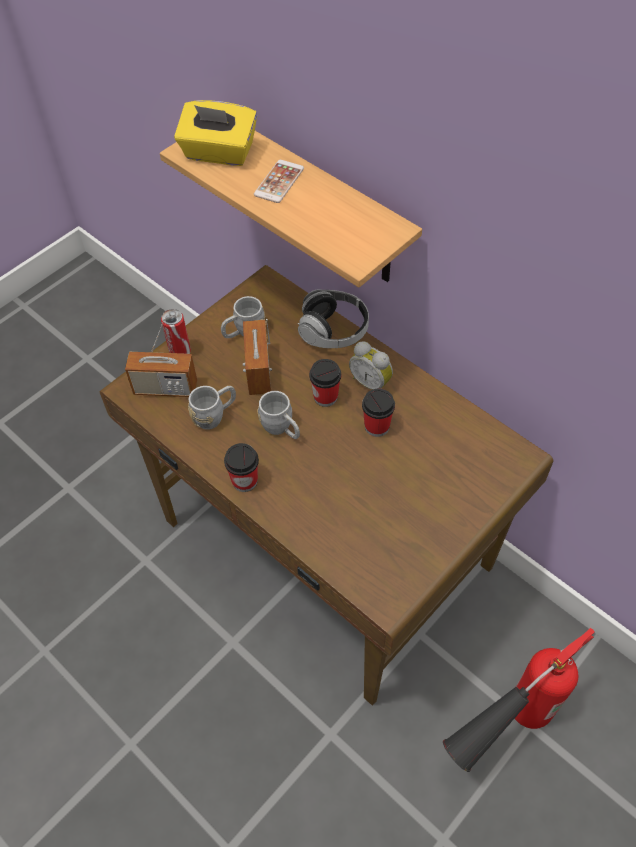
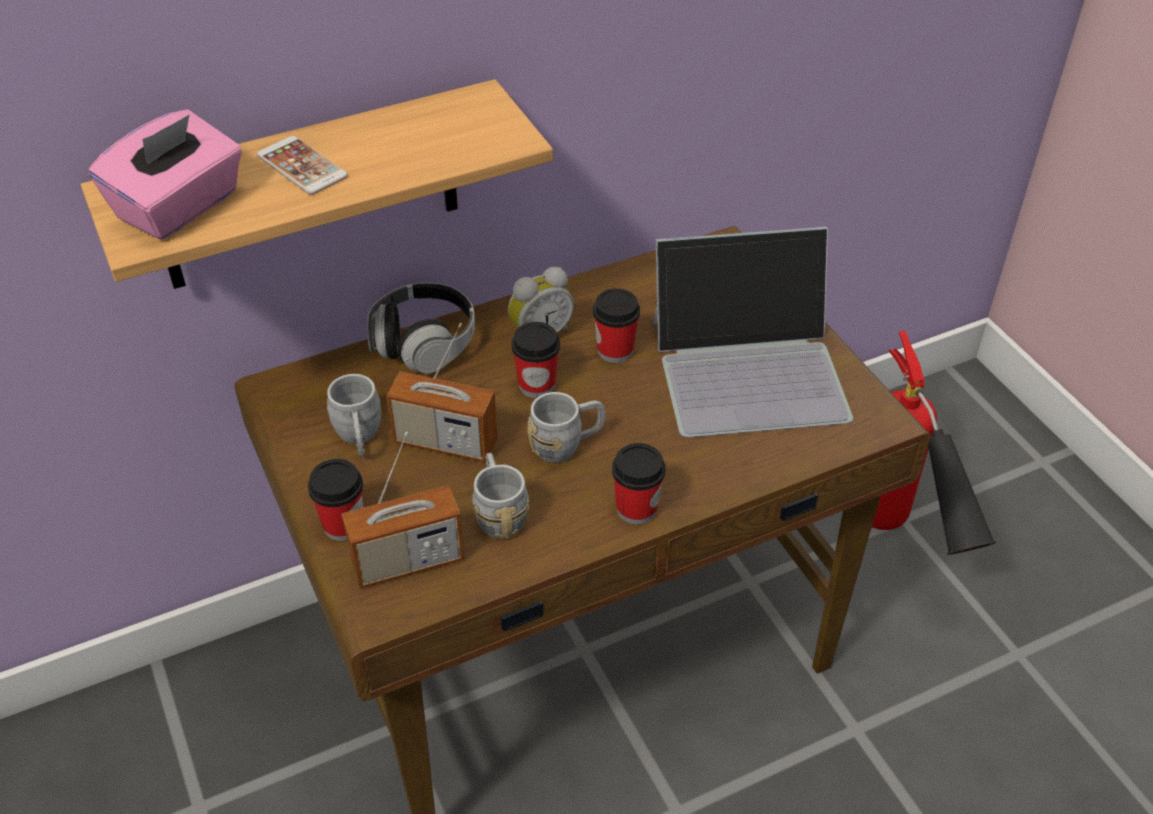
camera: 70 degrees left, 10 degrees down
(165, 388) = (408, 561): radio -> radio turned 45 degrees clockwise
(180, 351) = (343, 525): can -> cup
(219, 153) = (180, 207): yellow tissue box -> pink tissue box
(400, 507) = (750, 368): none -> laptop

